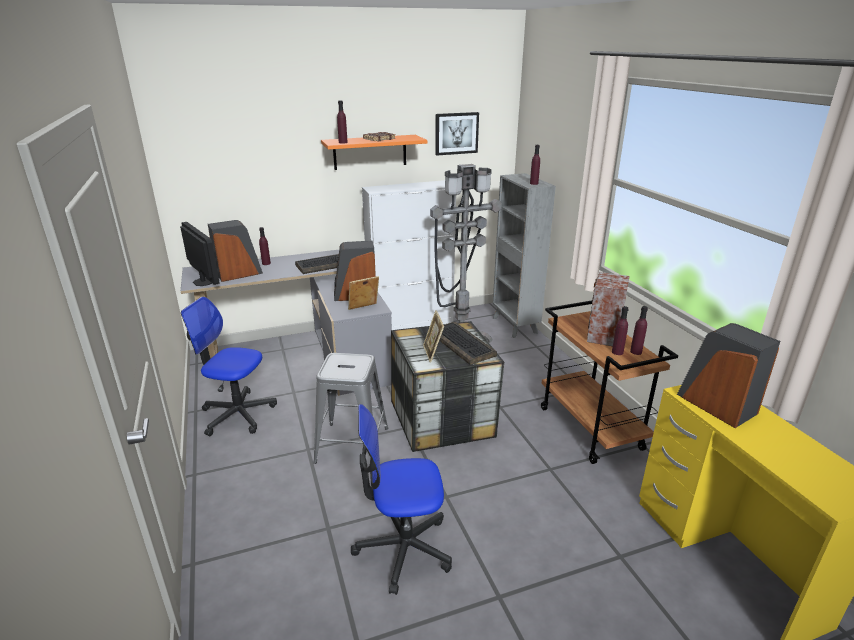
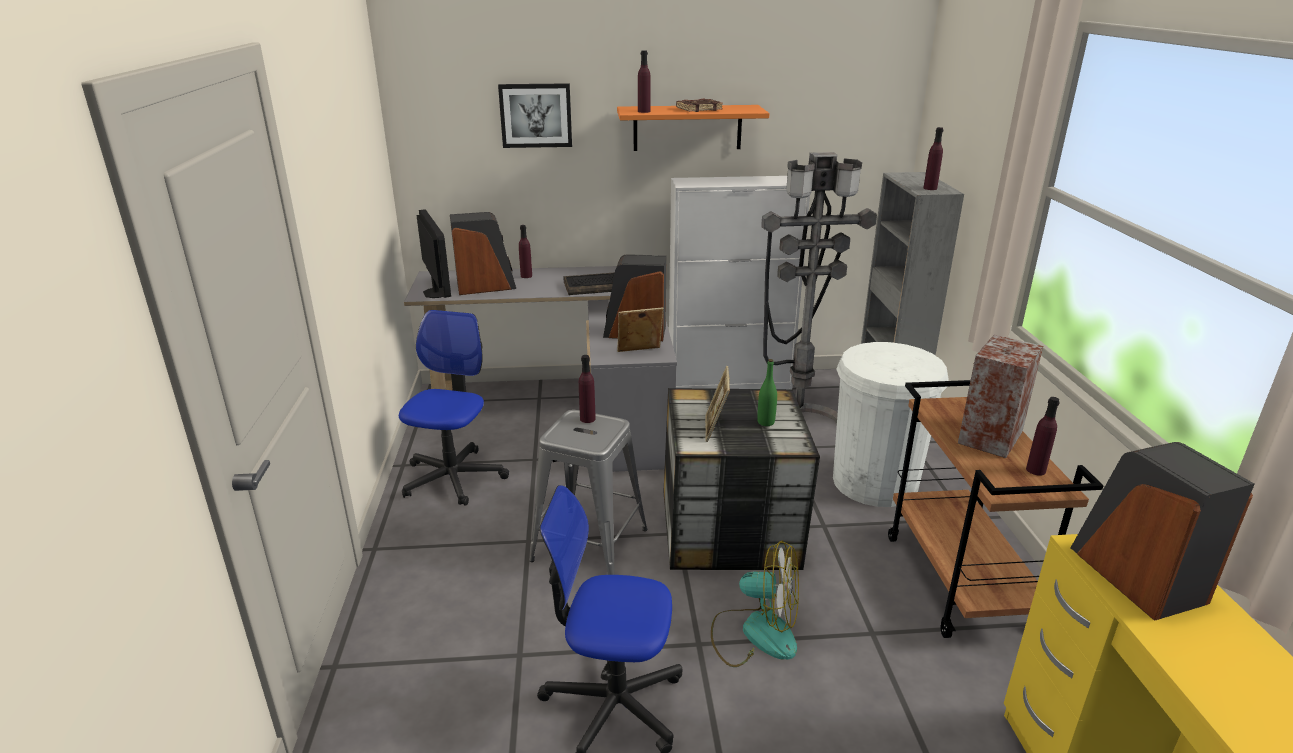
camera: 15 degrees right, 0 degrees up
(238, 414) = (453, 478): office chair -> office chair turned 75 degrees clockwise
(456, 133) = (822, 105): picture -> picture (536, 115)
(463, 344) = (765, 422): keyboard -> green bottle
(479, 483) = (755, 633): none -> fan
(522, 374) = (875, 482): none -> white trash can
(617, 352) = (1003, 466): purple bottle -> purple bottle (587, 419)

